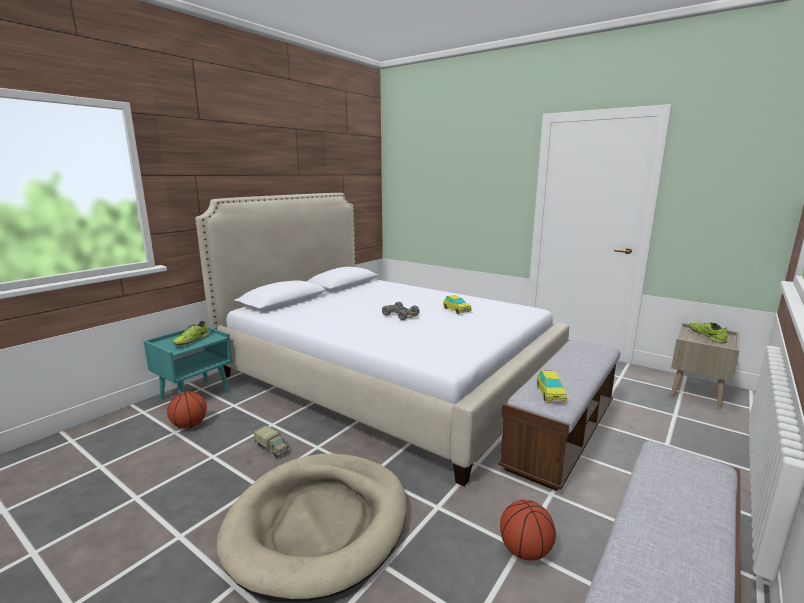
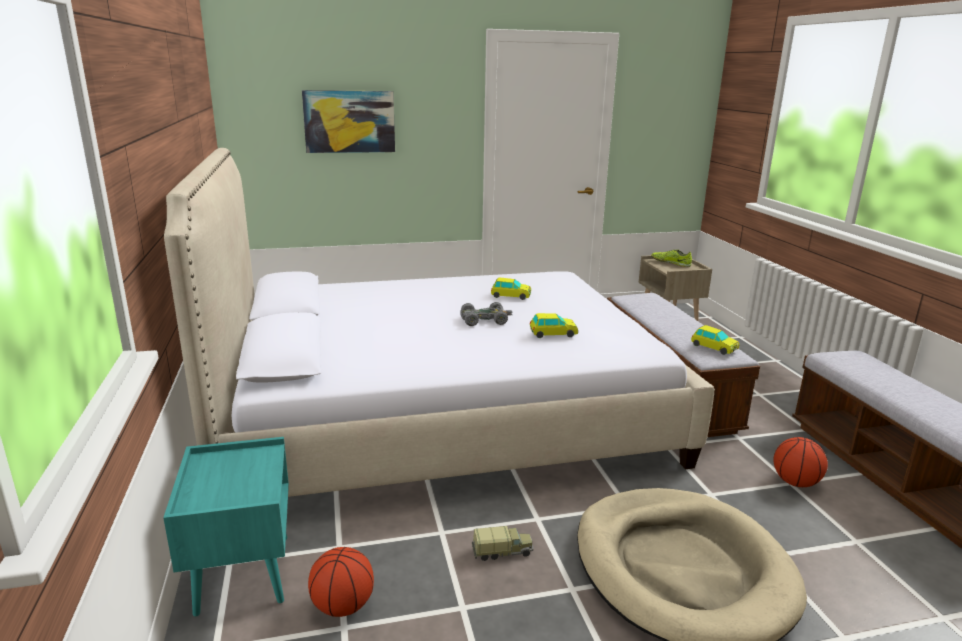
camera: 50 degrees left, 5 degrees up
(191, 341) = (243, 476): shoe -> none
(412, 332) = (553, 333): none -> toy car
(446, 184) = (349, 121): none -> picture

